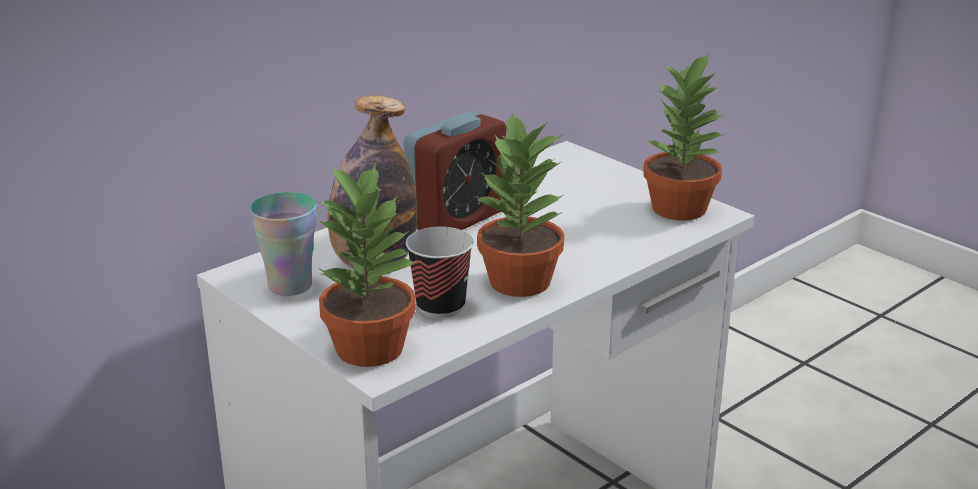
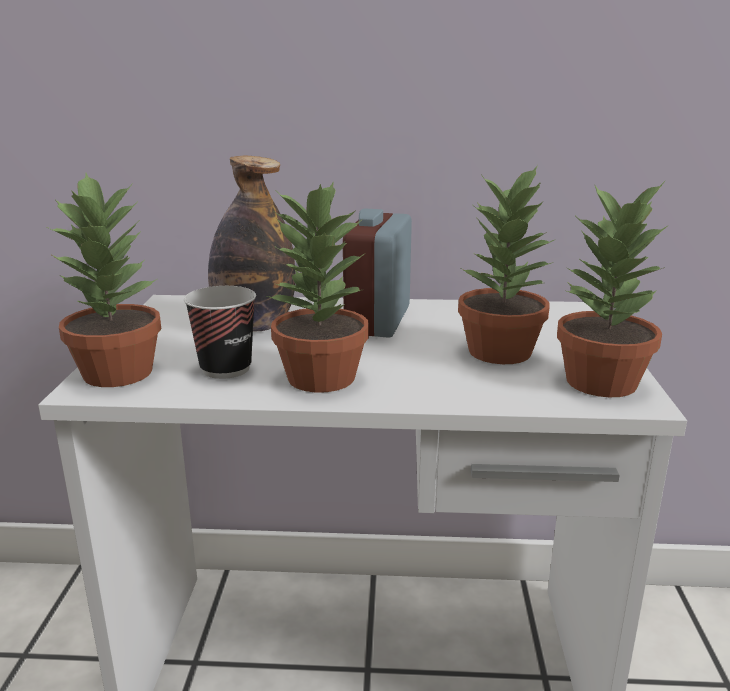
camera: 45 degrees right, 5 degrees down
(290, 286) = (177, 318): cup -> none
(456, 219) = (378, 321): alarm clock -> alarm clock turned 105 degrees clockwise
(588, 210) = (501, 352): none -> potted plant

